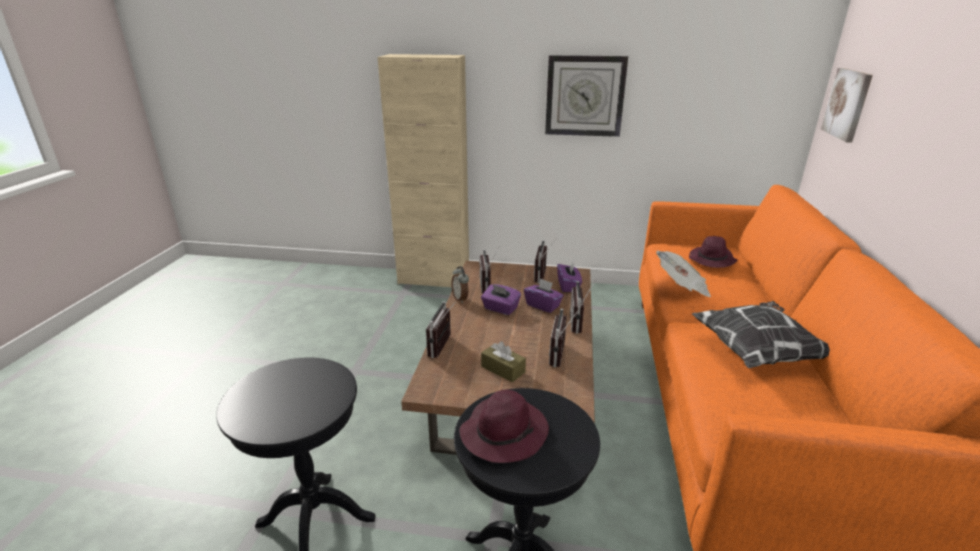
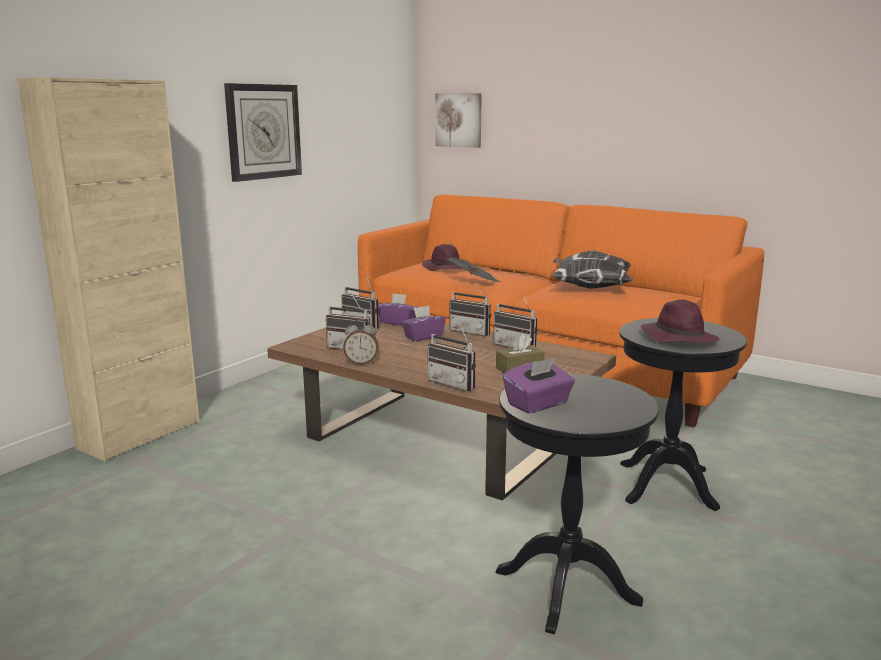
camera: 65 degrees left, 10 degrees down
(500, 308) = (407, 351): purple tissue box -> purple tissue box (538, 404)

